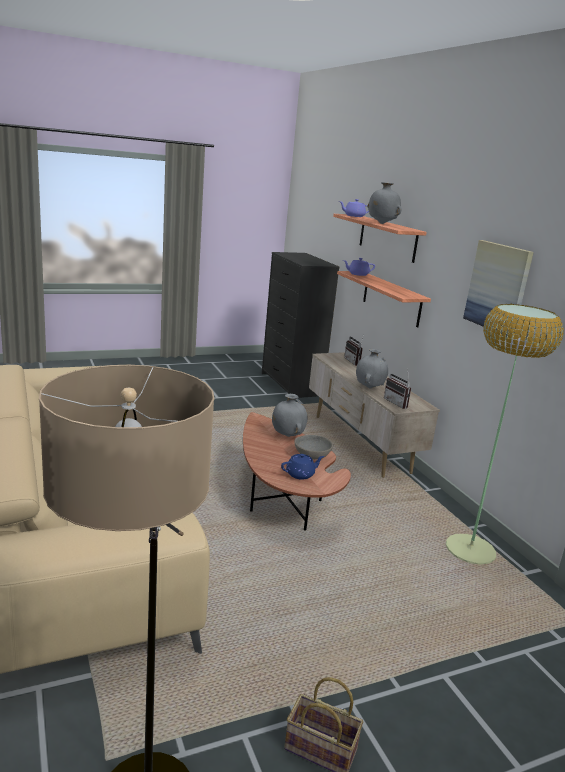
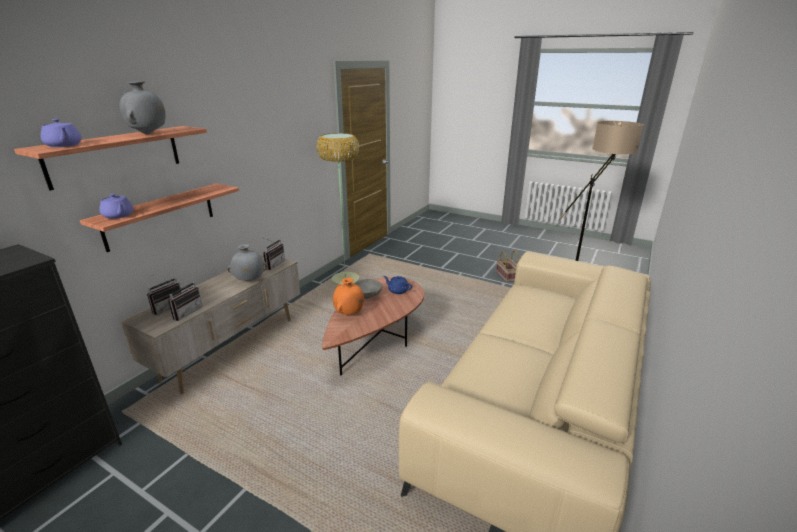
camera: 125 degrees left, 5 degrees up
(287, 436) = (349, 314): grey vase -> orange vase
(337, 364) = (186, 312): none -> radio
(498, 287) = (272, 141): picture -> none

